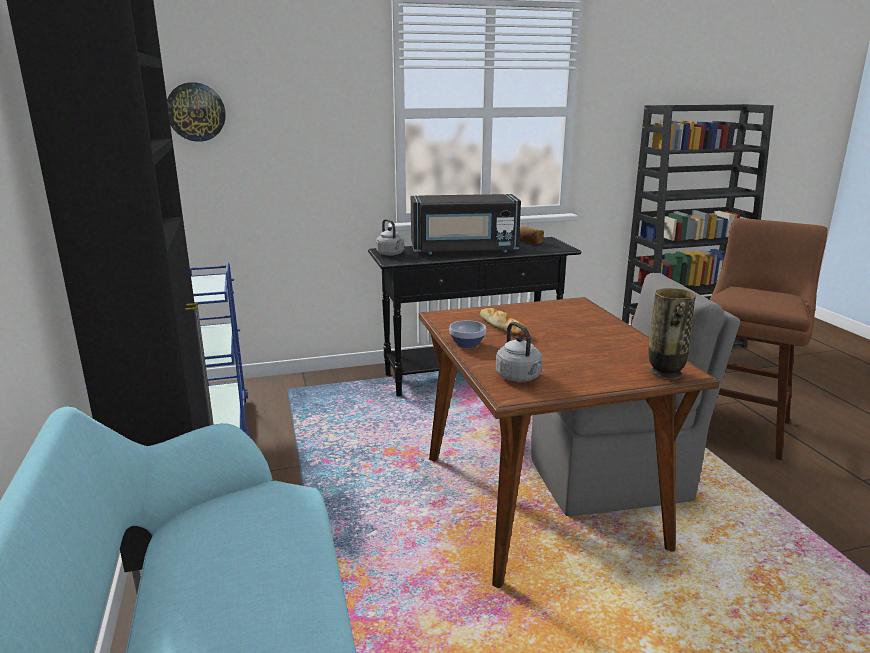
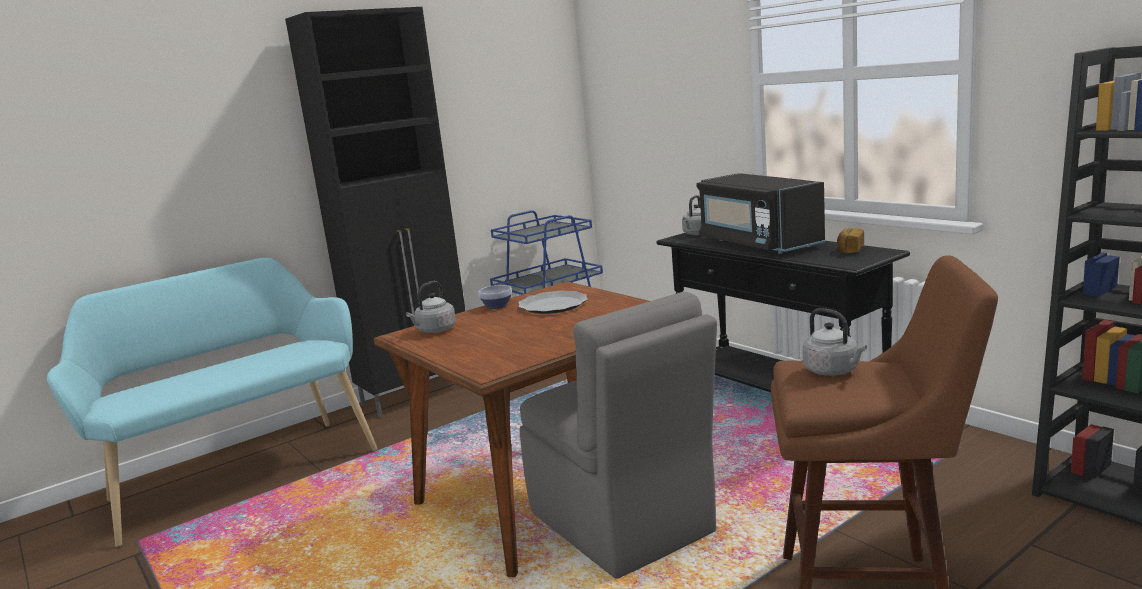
camera: 70 degrees right, 5 degrees down
(196, 112) = (614, 85): wall clock -> none
(502, 326) = (552, 305): bread -> plate
(665, 373) = (478, 367): vase -> none
(748, 295) = (833, 371): none -> grey kettle

